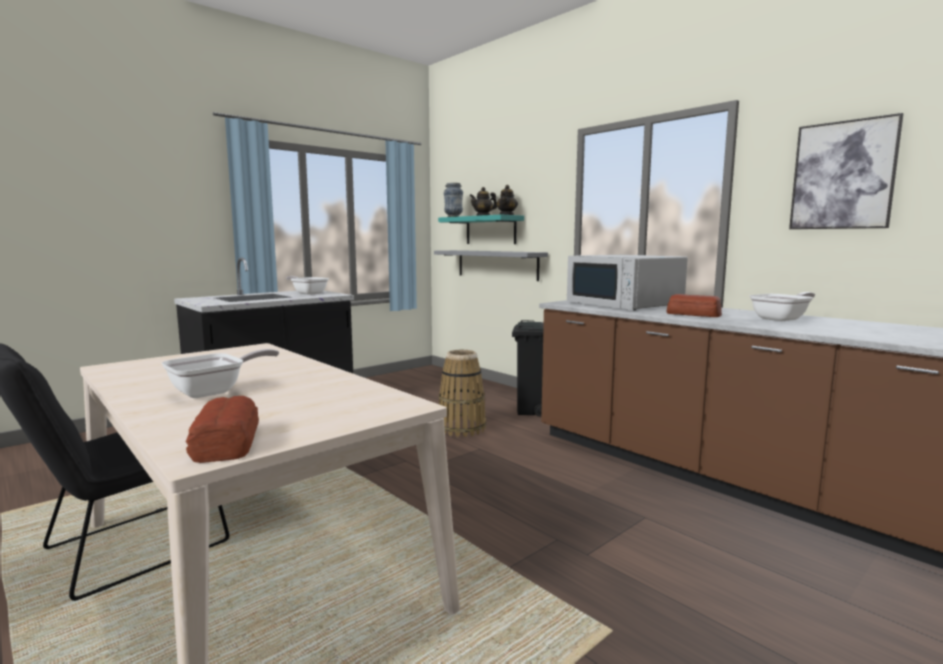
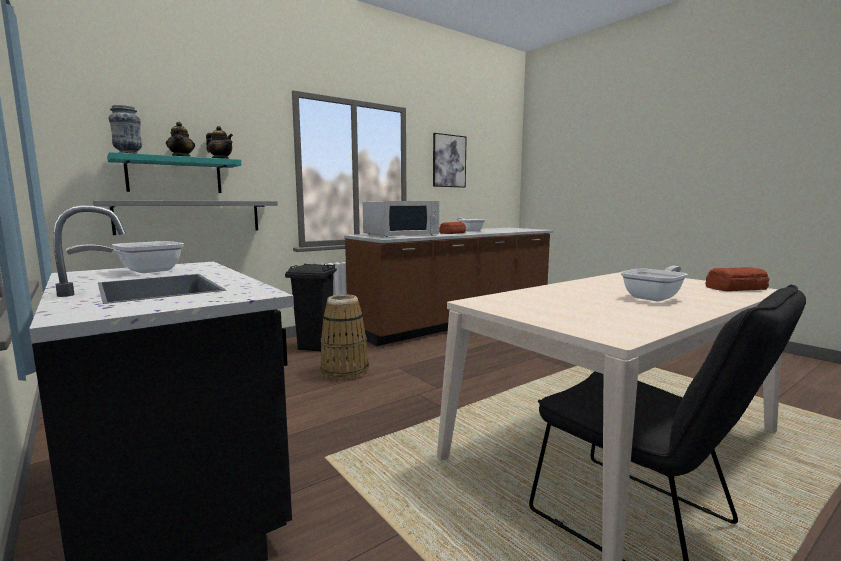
camera: 85 degrees left, 0 degrees up
(214, 391) = (655, 297): frying pan -> frying pan turned 90 degrees clockwise

